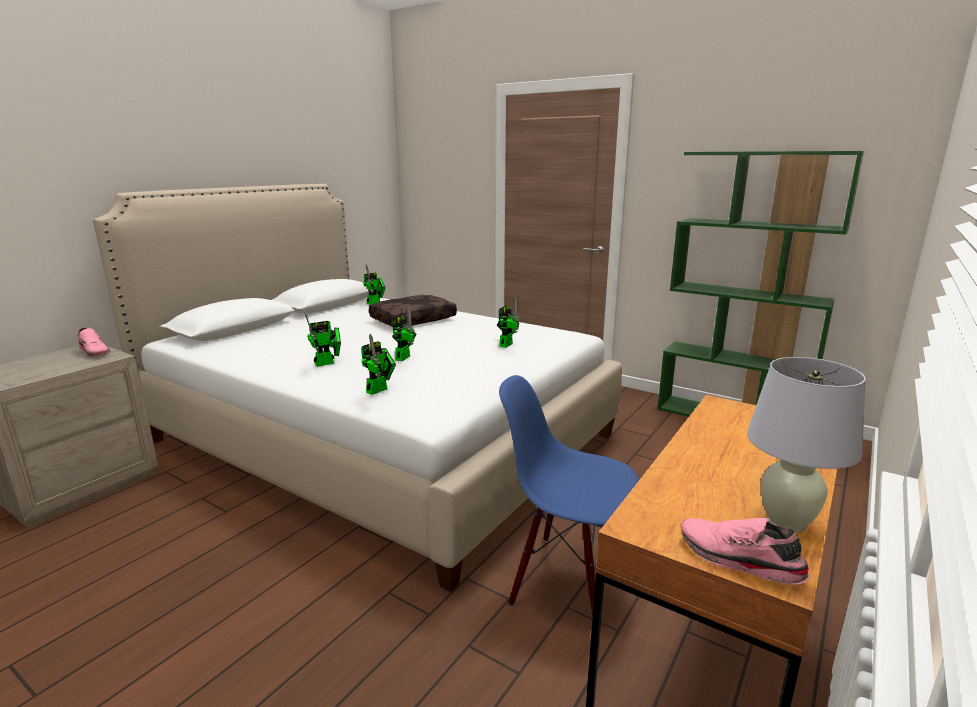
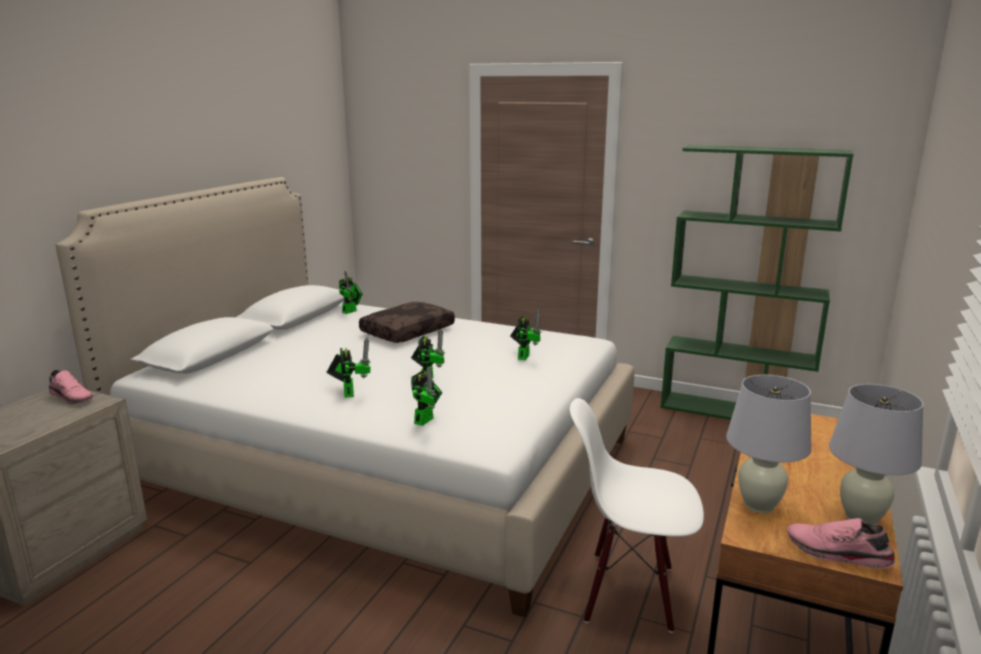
camera: 10 degrees left, 0 degrees up
(327, 363) = (348, 392): toy robot -> toy robot turned 60 degrees counterclockwise
(565, 580) = (629, 592): blue chair -> white chair
(664, 495) = (758, 505): none -> white table lamp

